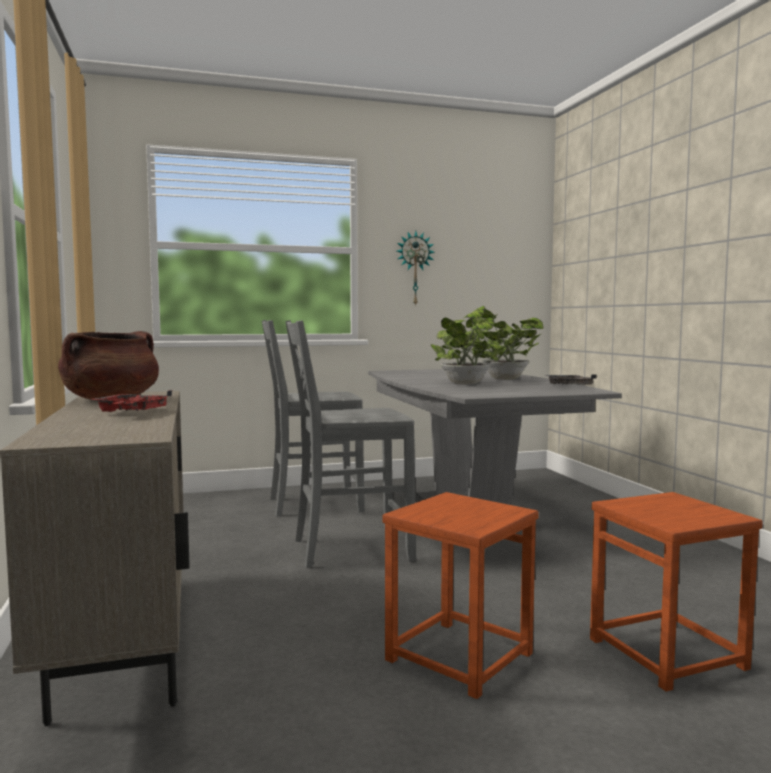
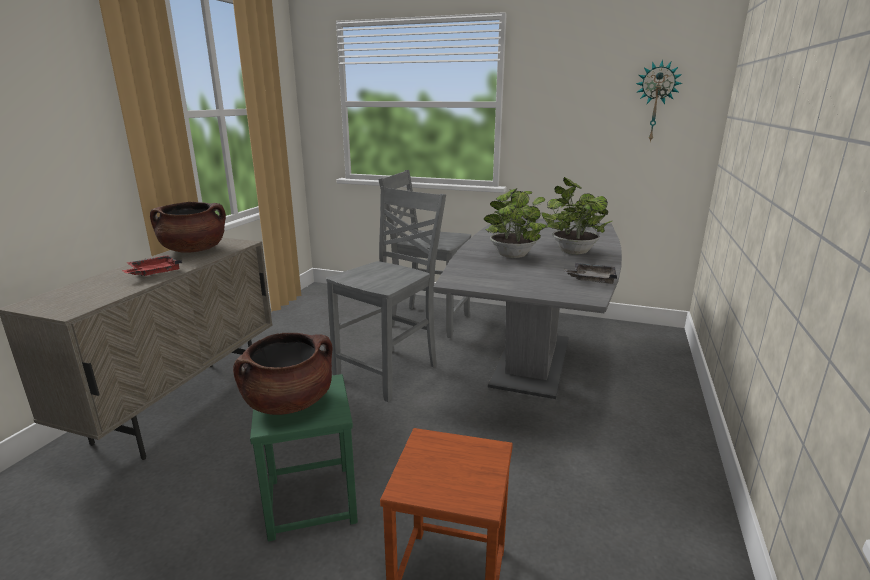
camera: 35 degrees right, 15 degrees up
(349, 549) = (390, 372): grey chair -> grey chair turned 105 degrees clockwise
(414, 268) = (557, 121): wall clock -> wall clock (655, 102)
(452, 514) = (289, 403): none -> brown cooking pot
(458, 657) = (310, 500): brown stool -> green stool

